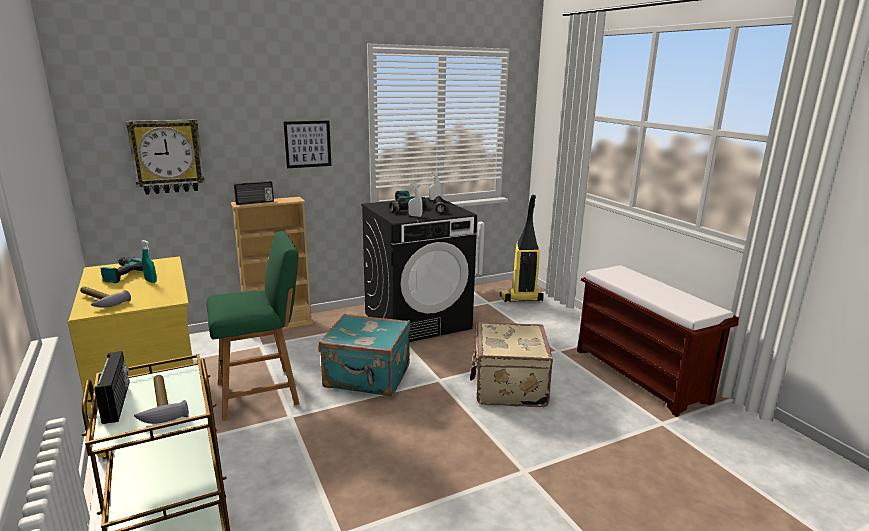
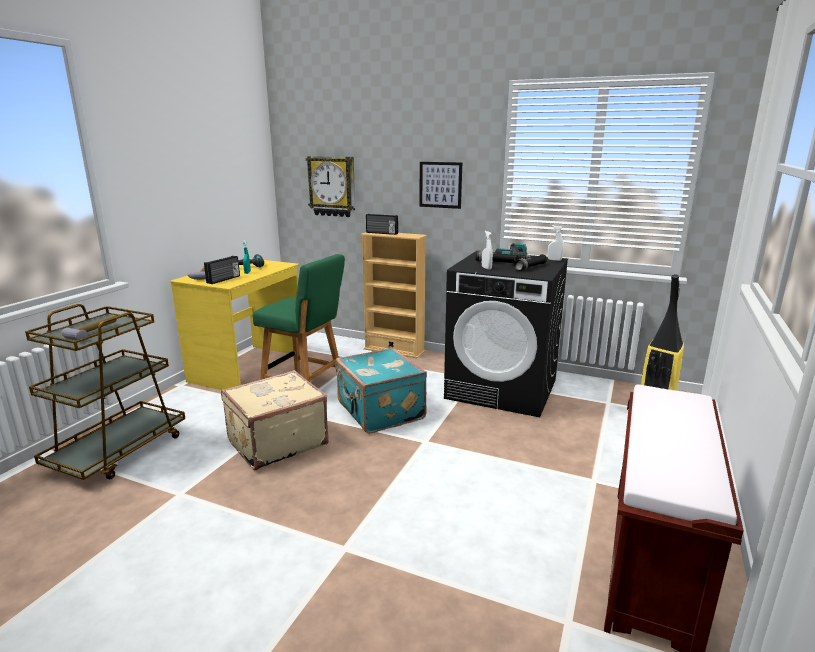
camera: 50 degrees right, 0 degrees up
(118, 402) = (87, 324): radio -> radio (224, 279)
(507, 386) = (471, 480): beige suitcase -> beige suitcase (276, 442)

